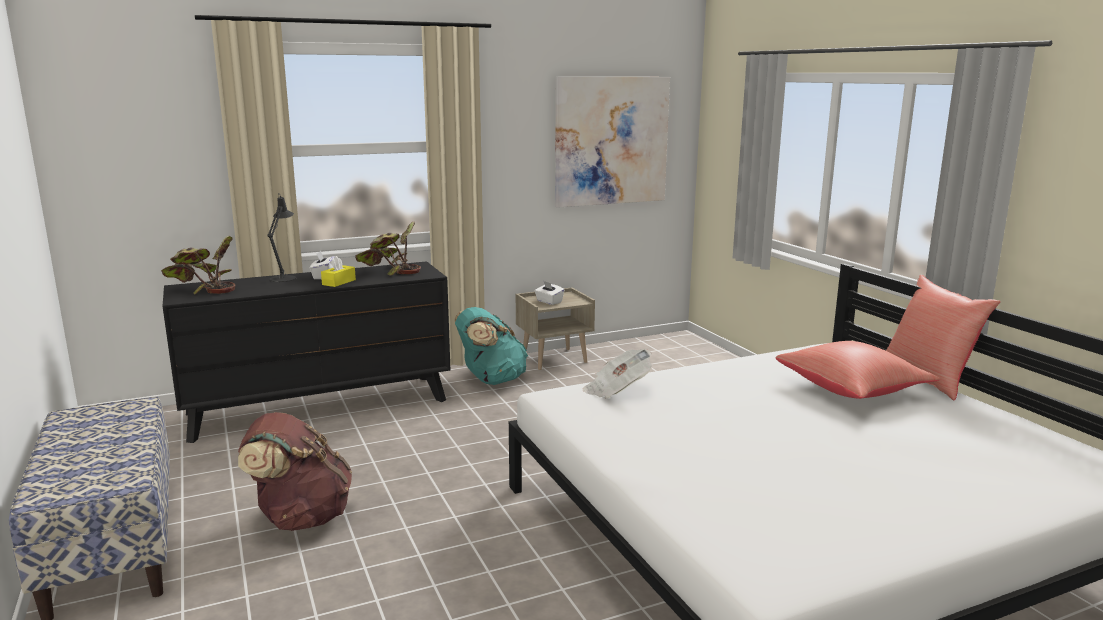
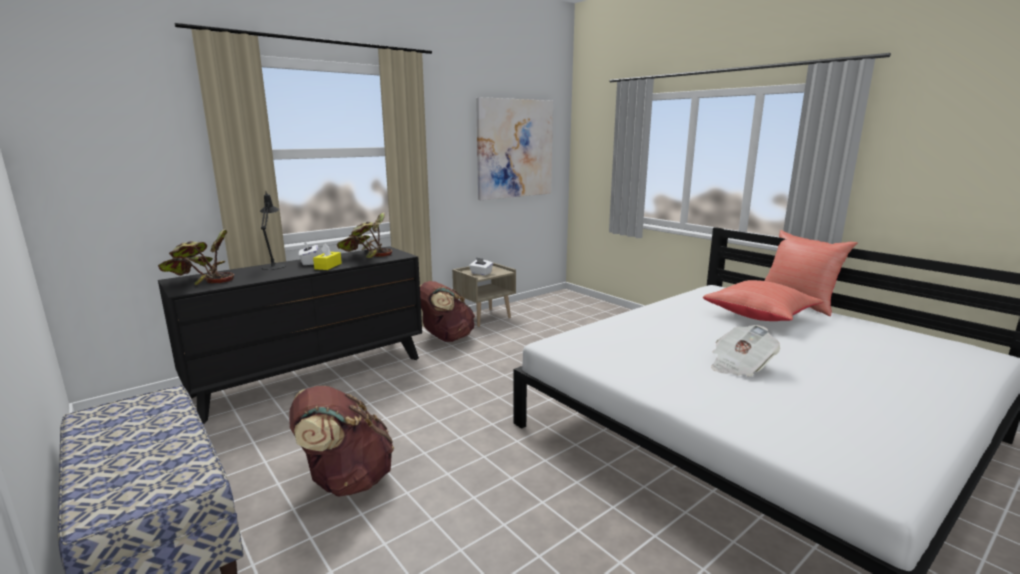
camera: 15 degrees left, 0 degrees up
(491, 380) = (445, 338): turquoise backpack -> brown backpack
(617, 390) = (600, 333): newspaper -> newspaper (739, 366)

